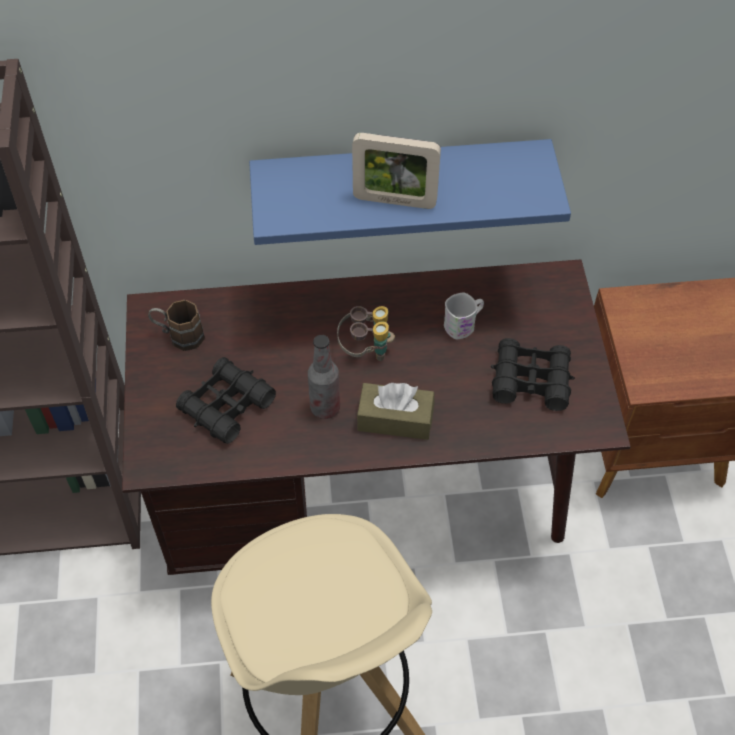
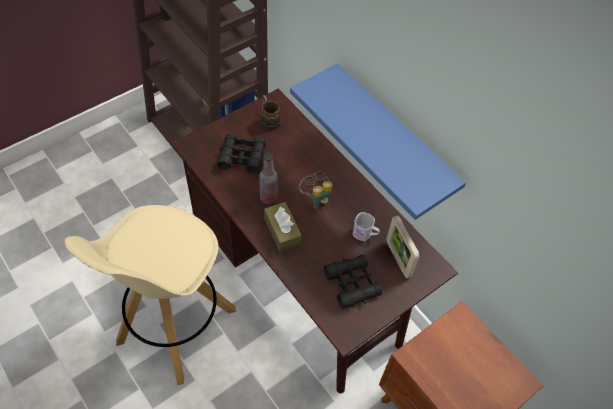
camera: 55 degrees right, 0 degrees up
(394, 201) = (358, 131): picture frame -> picture frame (398, 259)

